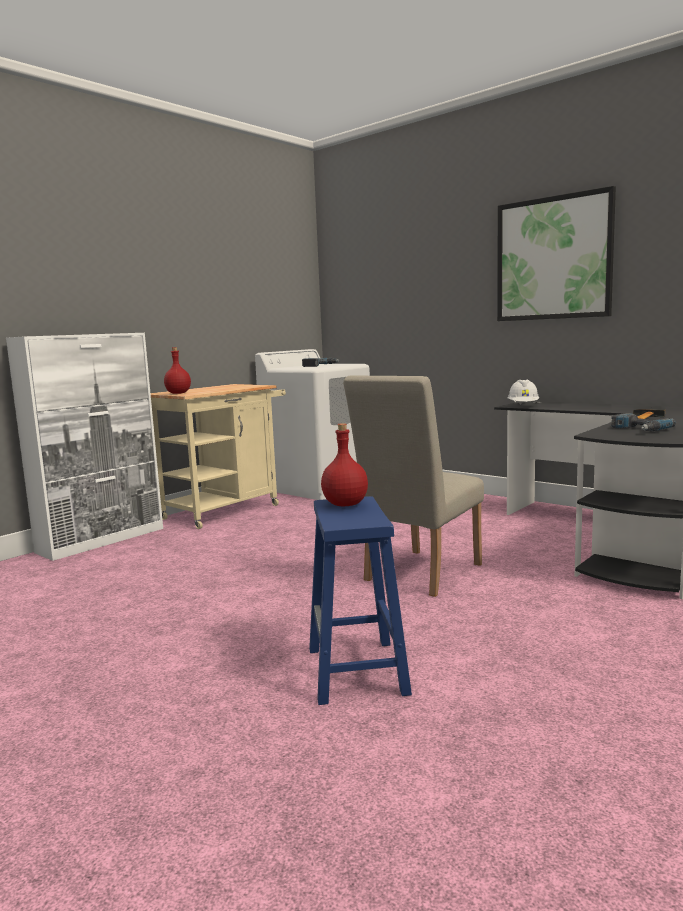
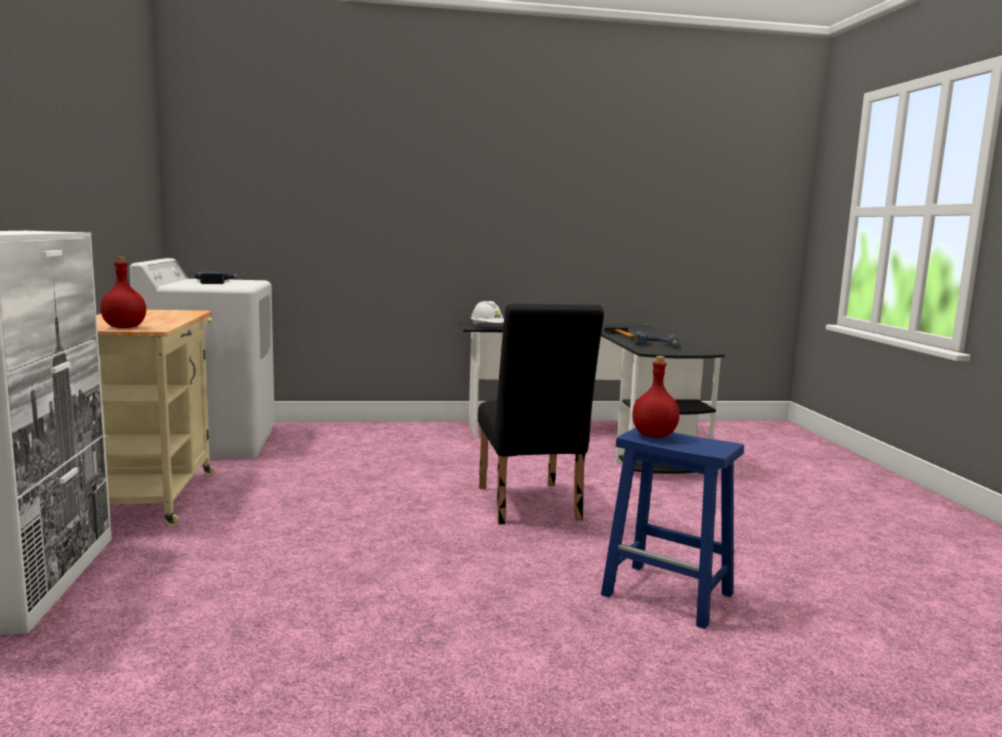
camera: 50 degrees left, 0 degrees up
(417, 575) = (529, 506): beige chair -> black chair
(553, 258) = (490, 183): picture -> none

